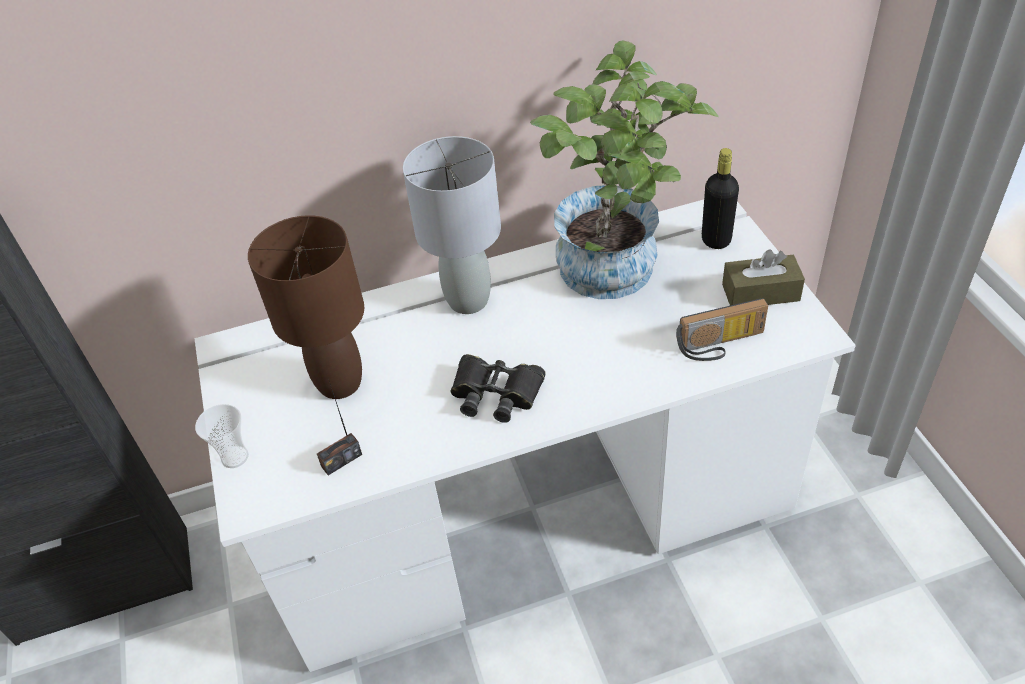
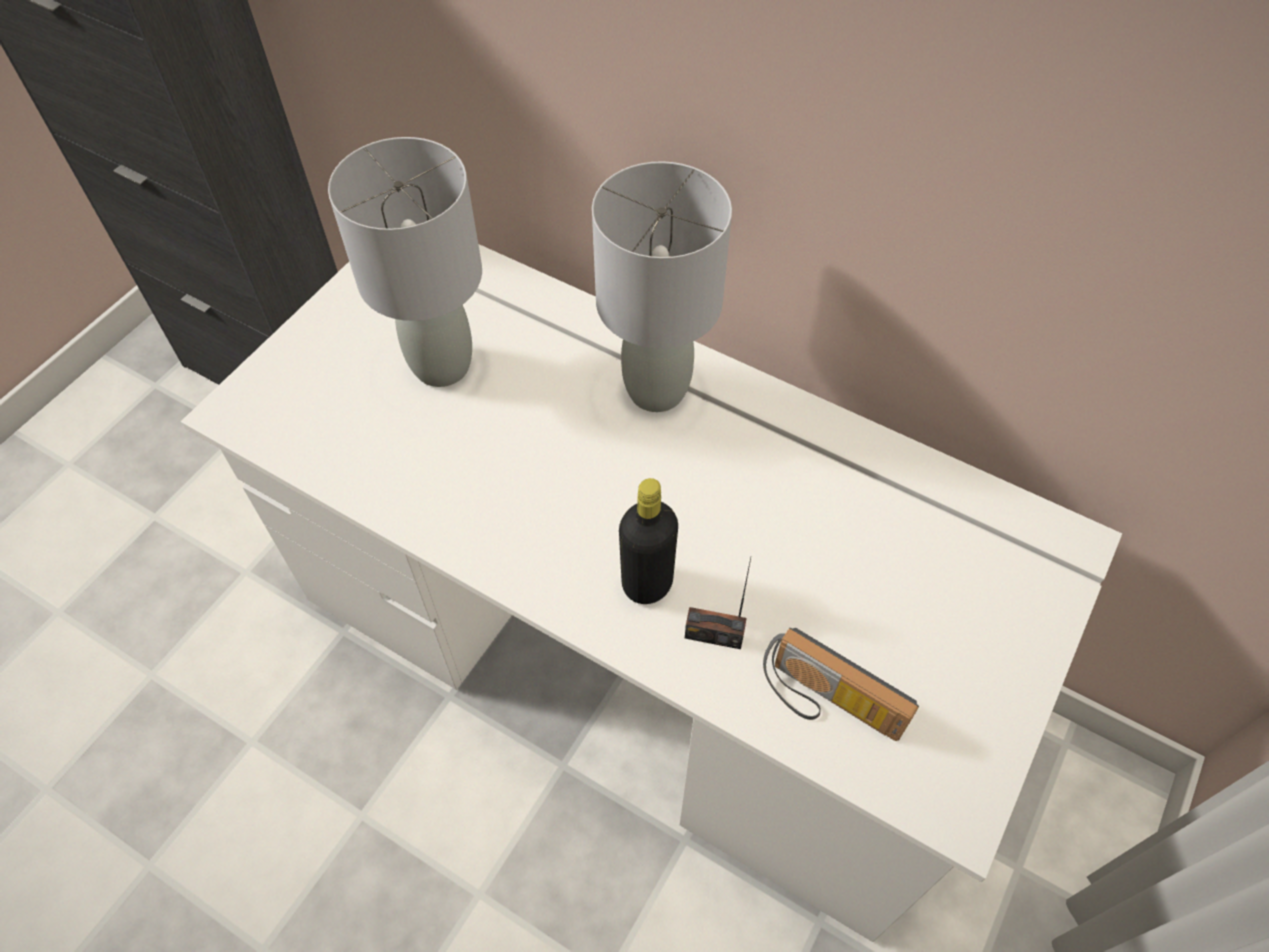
camera: 45 degrees right, 10 degrees up
(235, 457) = (284, 355): cup -> none
(340, 384) = (441, 367): brown table lamp -> grey table lamp
(341, 460) = (344, 443): radio -> radio (714, 634)
(496, 393) = (544, 514): black binoculars -> none
(617, 274) = (839, 507): potted plant -> none
(716, 240) = (1012, 576): black bottle -> black bottle (647, 583)
(760, 293) = (967, 692): brown tissue box -> none

